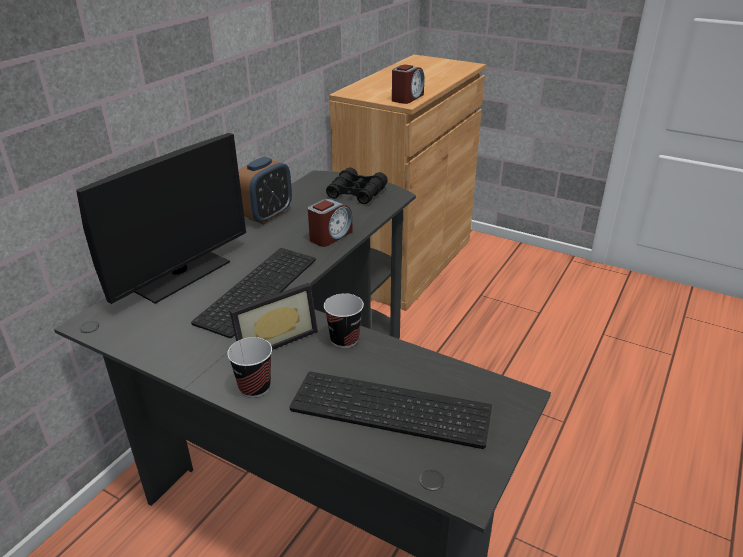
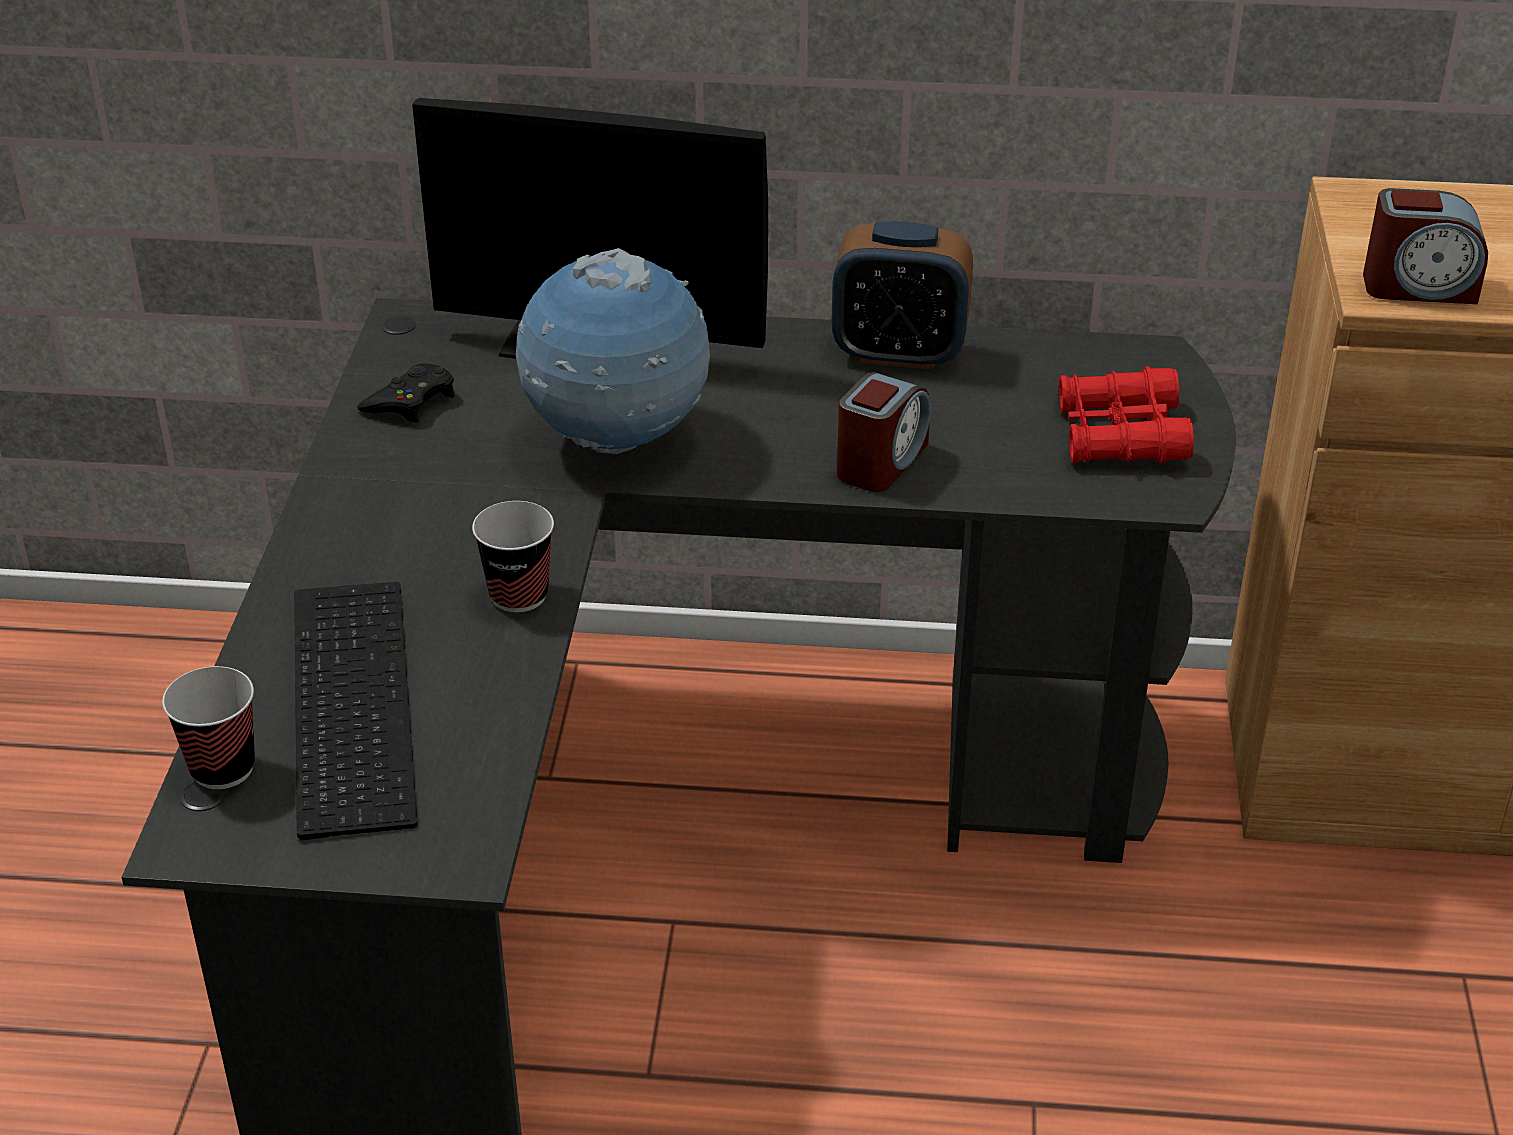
camera: 65 degrees right, 5 degrees up
(161, 337) = (411, 401): none -> black game controller
(254, 387) = (334, 542): cup -> cup (223, 768)
(256, 288) = (617, 441): keyboard -> globe
(274, 339) = (474, 515): picture frame -> none
(330, 236) = (881, 462): alarm clock -> alarm clock turned 75 degrees counterclockwise
(357, 193) = (1120, 435): black binoculars -> red binoculars

